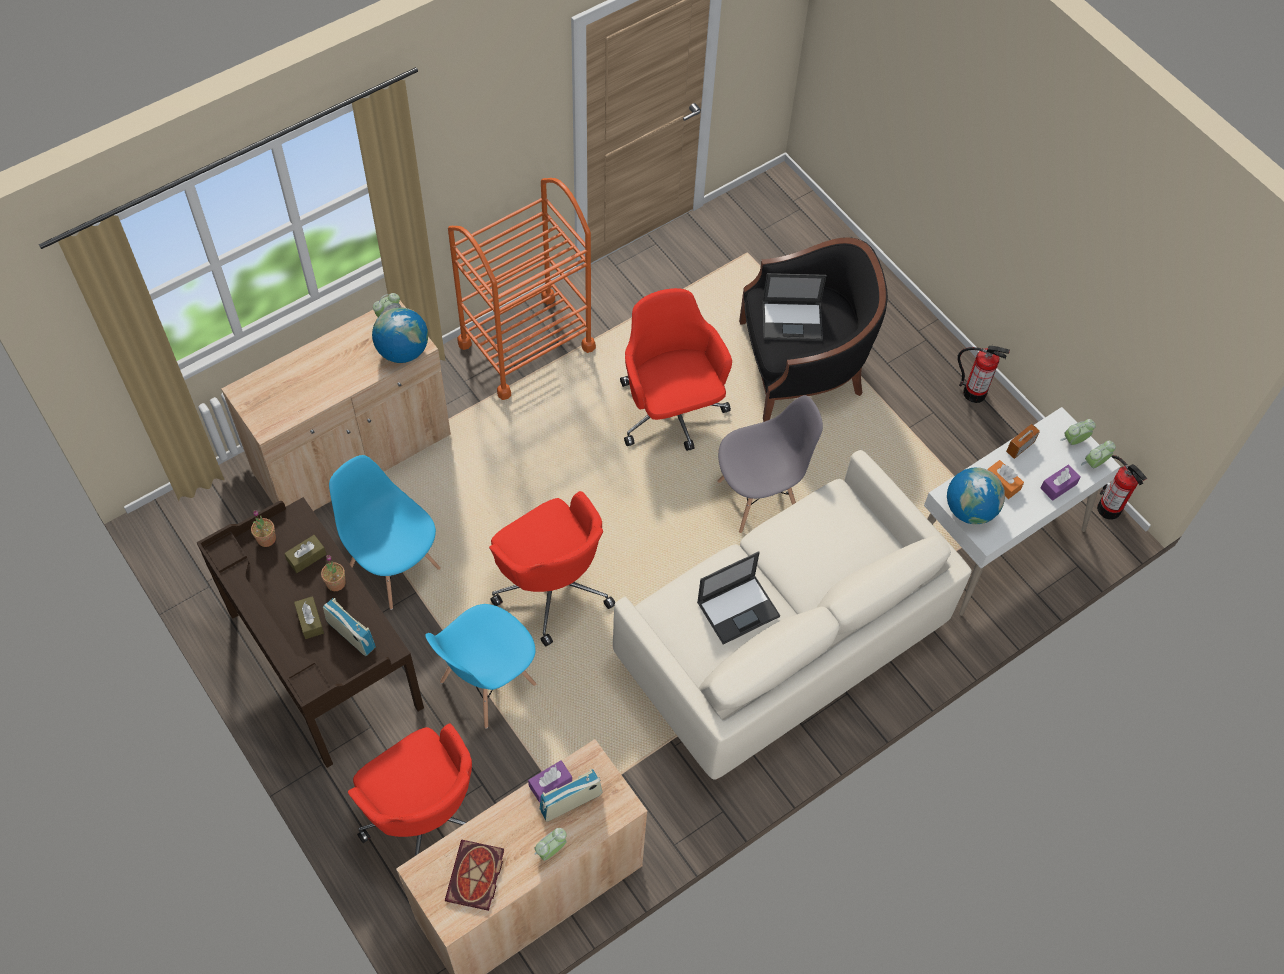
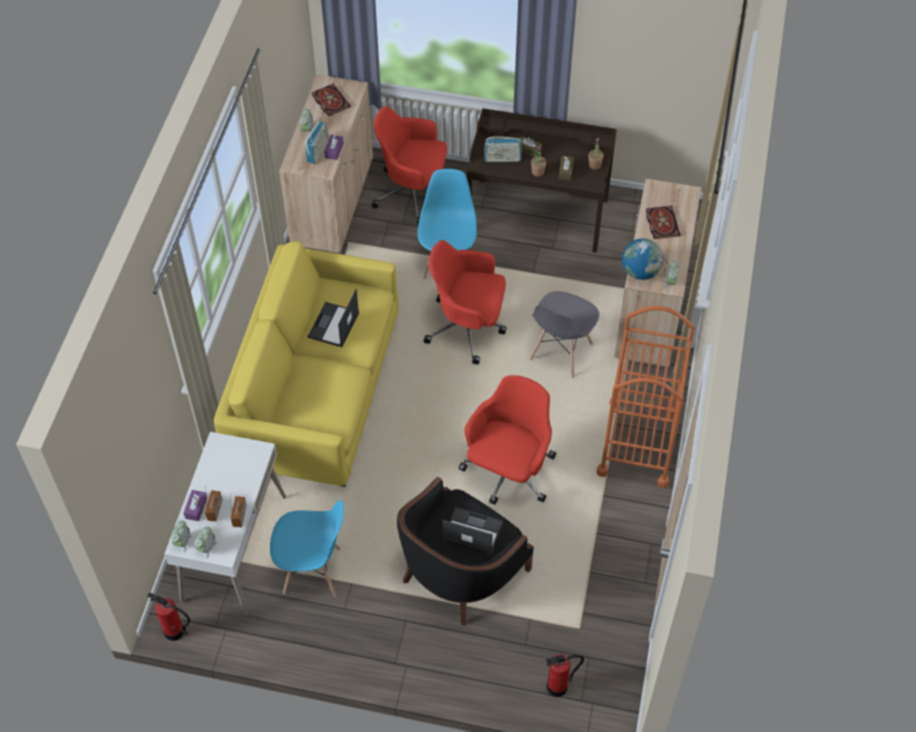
camera: 140 degrees right, 5 degrees down
(314, 383) = (661, 223): none -> book
(394, 567) = (558, 275): blue chair -> blue chair (313, 571)
(671, 412) = (508, 472): red office chair -> red office chair turned 90 degrees counterclockwise
(759, 498) = (403, 462): grey chair -> grey chair (560, 352)
(780, 643) = (315, 392): white sofa -> yellow sofa
(793, 321) = (472, 531): laptop -> laptop turned 60 degrees clockwise
(970, 509) = (241, 451): globe -> none
(974, 393) = (328, 647): fire extinguisher -> fire extinguisher (557, 687)
(1002, 483) = (233, 483): orange tissue box -> none
(1040, 470) = (215, 510): none -> radio

